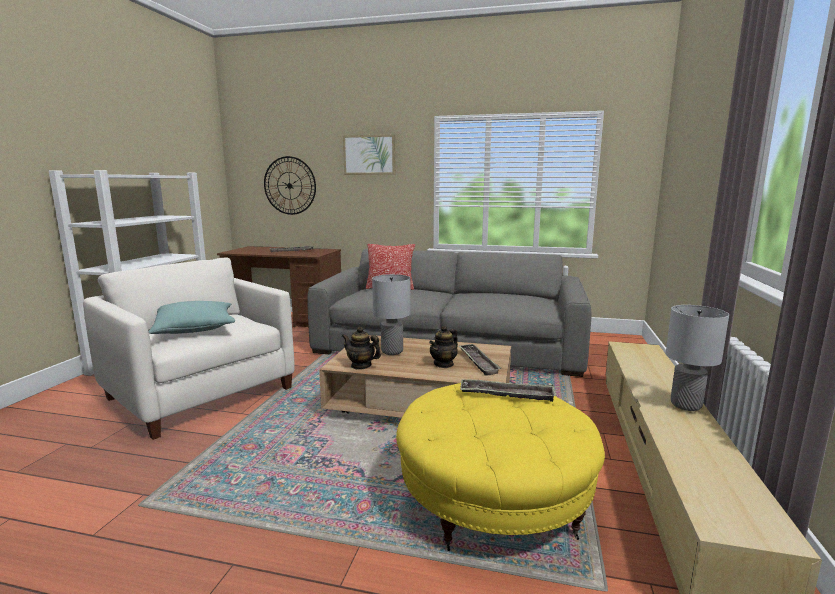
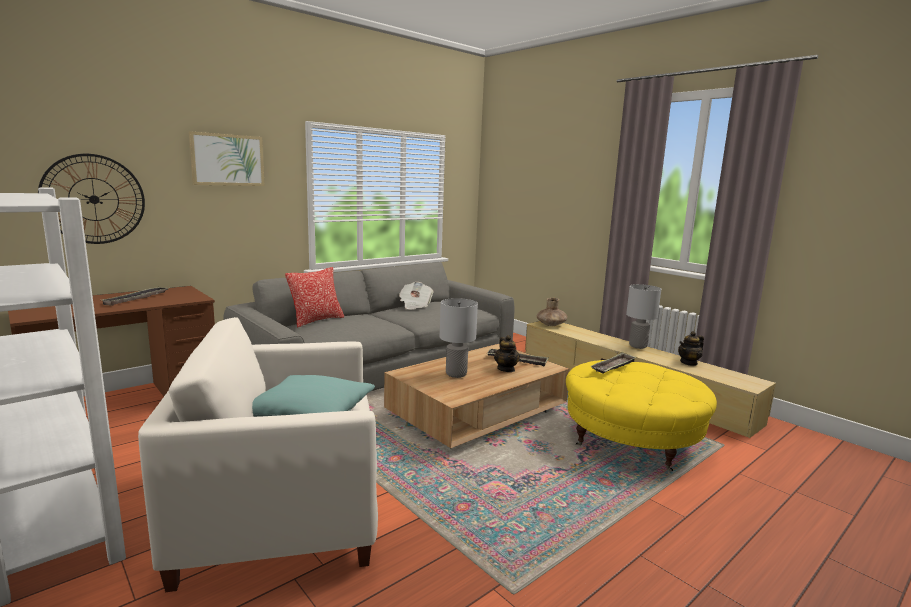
camera: 55 degrees left, 0 degrees up
(361, 365) = (468, 392): teapot -> teapot (689, 363)
(490, 293) = (415, 305): none -> newspaper
(636, 350) = (551, 325): none -> brown vase

